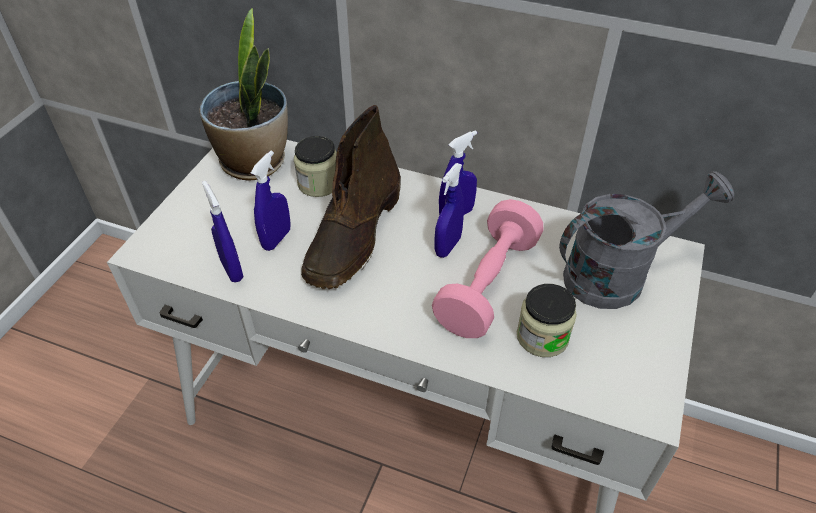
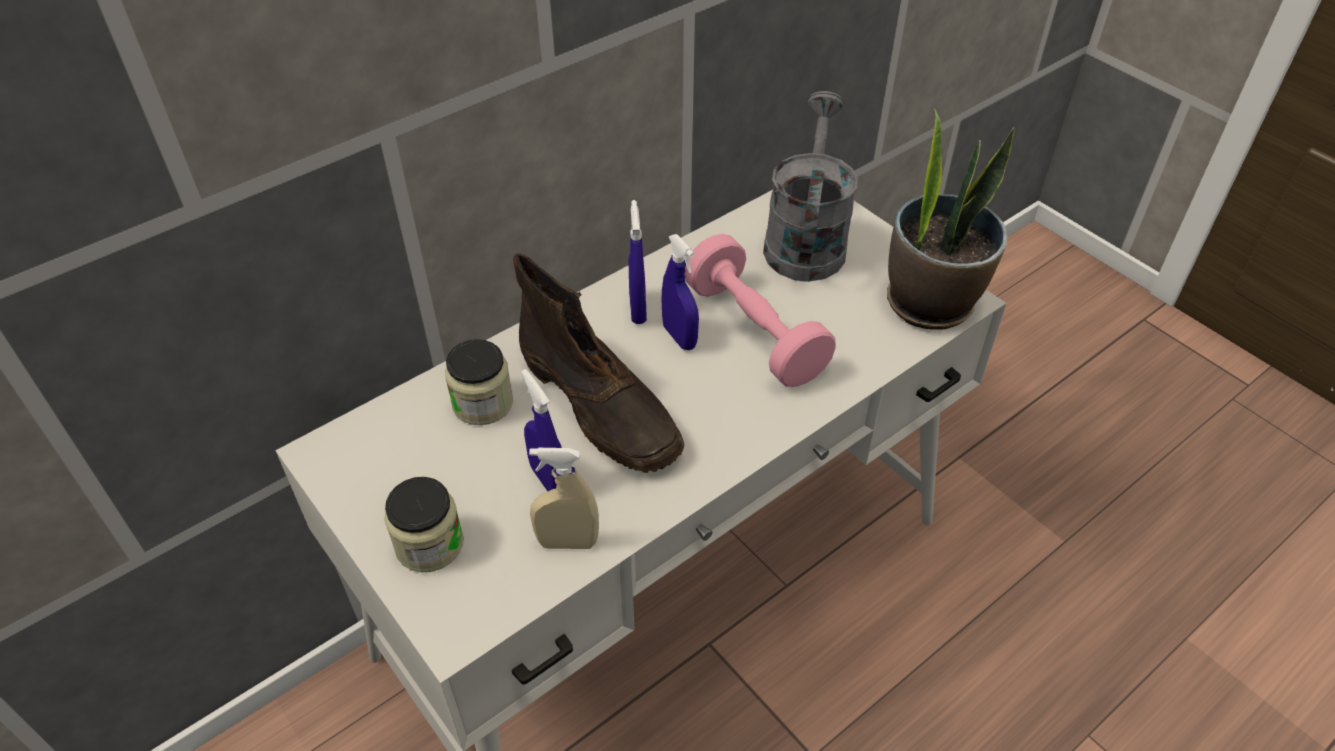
camera: 60 degrees left, 0 degrees up
(232, 270) = (567, 542): blue spray bottle -> beige spray bottle
(255, 162) = (381, 451): potted plant -> potted plant (930, 302)
(542, 336) = (845, 325): jar -> jar (429, 544)

